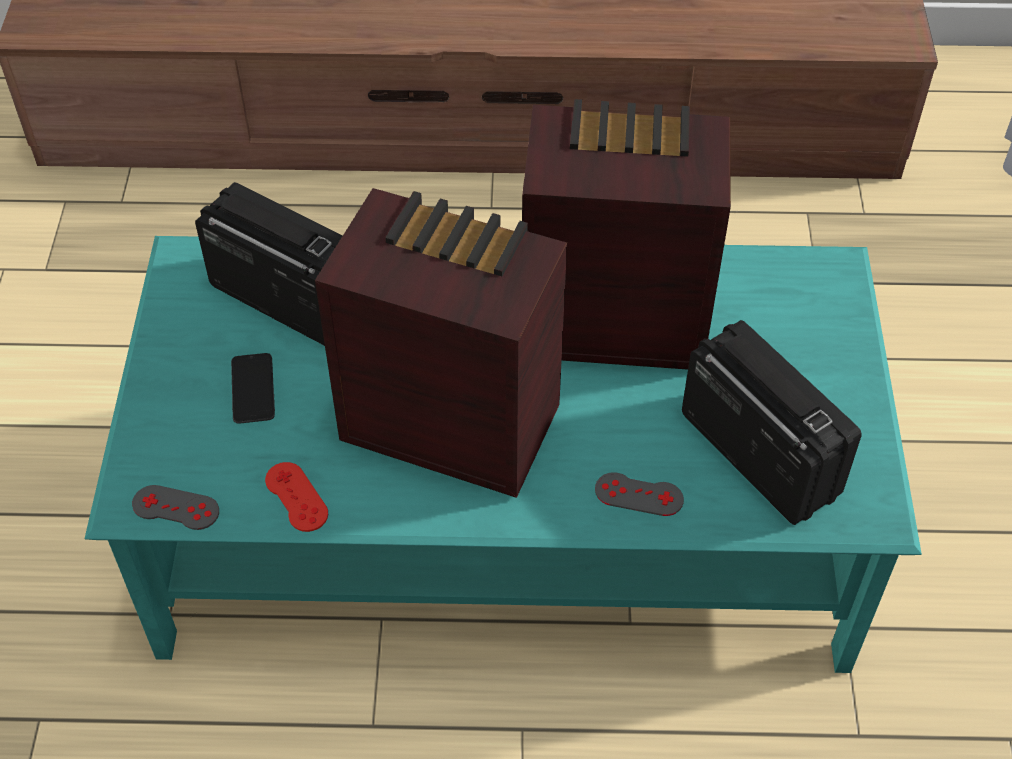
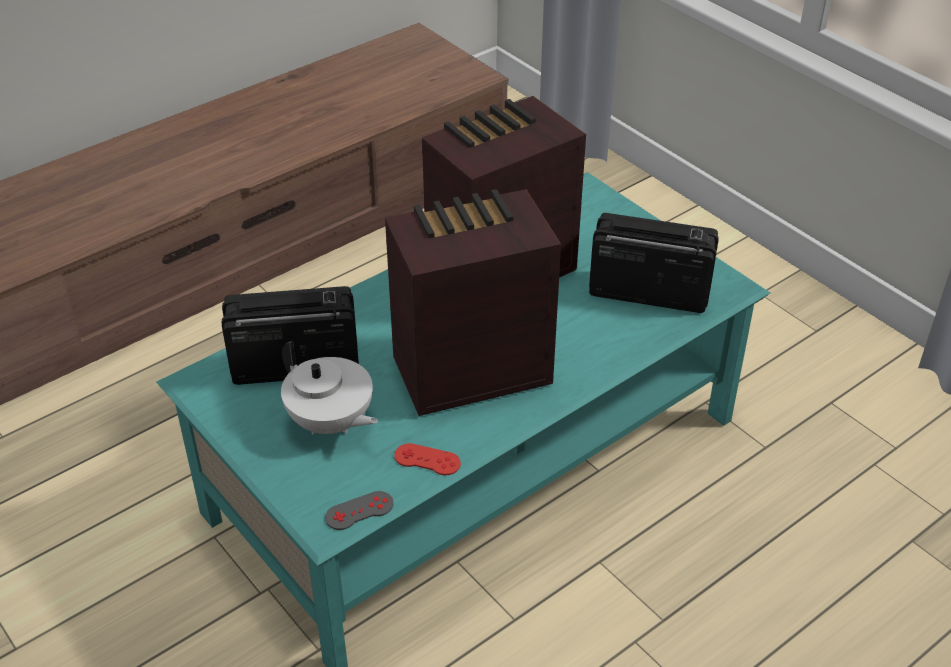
camera: 40 degrees left, 10 degrees down
(253, 389) = (330, 423): phone -> white teapot
(639, 494) = (612, 345): grey game controller -> none

